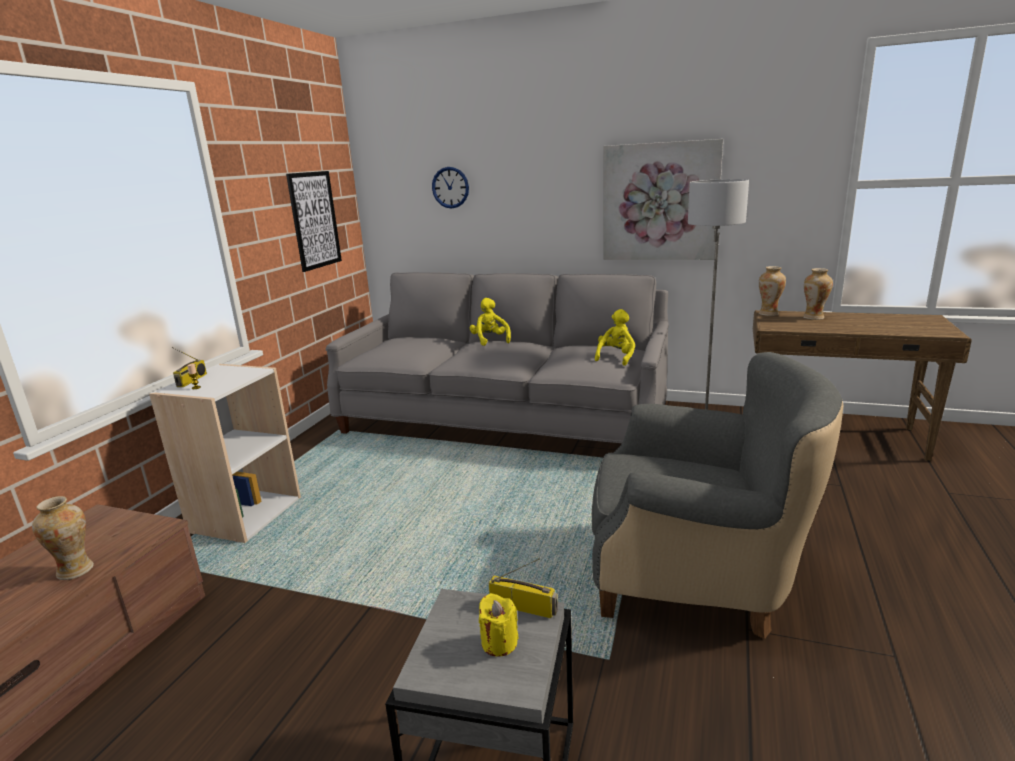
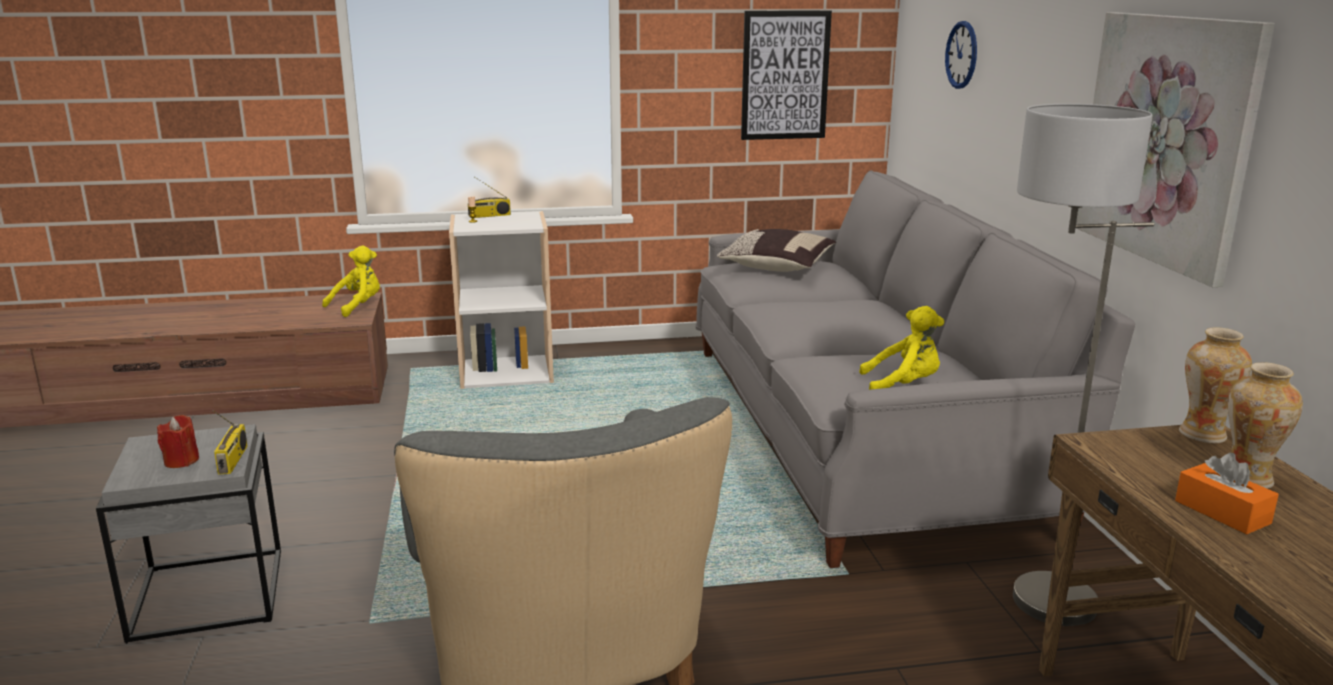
camera: 60 degrees right, 0 degrees up
(75, 570) = (288, 319): vase -> none
(394, 347) = (776, 267): none -> pillow
(490, 340) = (873, 303): yellow plush toy -> yellow plush toy (358, 306)
(499, 643) = (181, 461): yellow candle -> red candle
(843, 326) = (1222, 512): none -> orange tissue box

